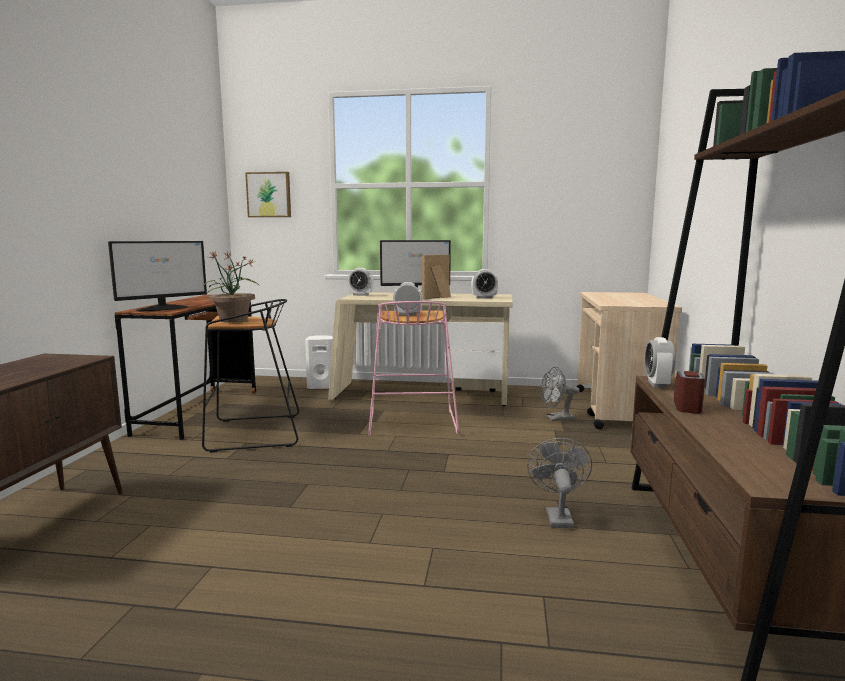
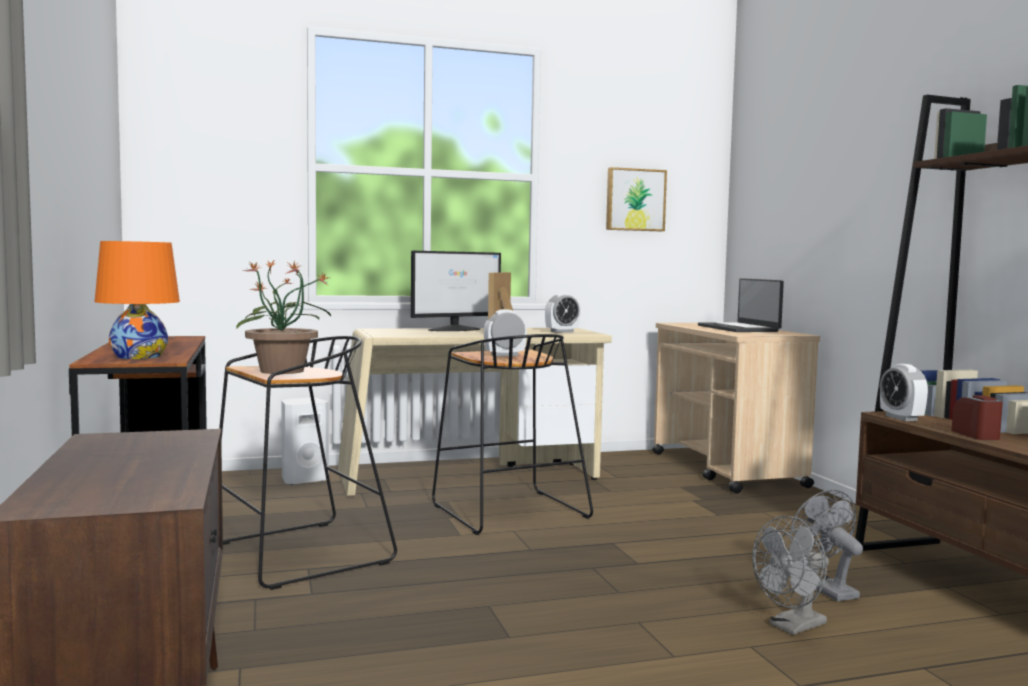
camera: 25 degrees left, 5 degrees down
(163, 308) = (139, 356): monitor -> orange table lamp
(269, 195) = (201, 174): picture -> picture (635, 200)
(360, 295) = (383, 332): alarm clock -> none
(411, 421) = (507, 511): pink stool -> black stool
(556, 419) = (676, 487): grey fan -> grey fan (792, 627)
(630, 298) = (739, 328): none -> laptop

